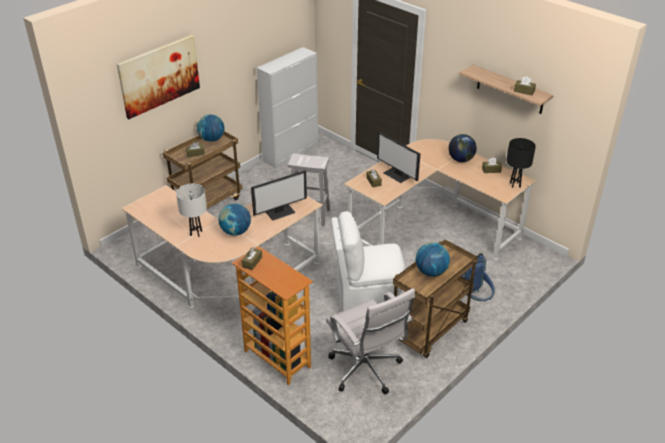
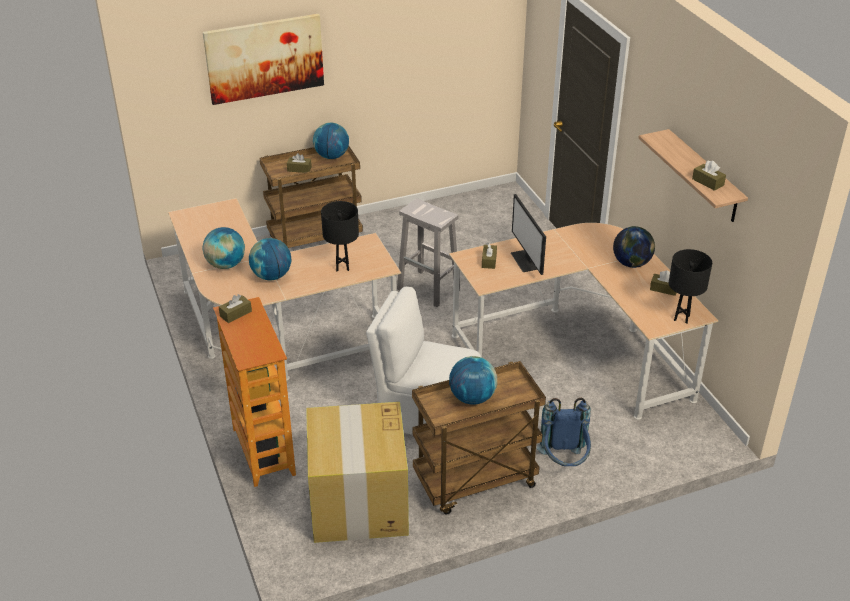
camera: 25 degrees right, 0 degrees up
(196, 233) = (226, 265): white table lamp -> globe
(280, 212) = (342, 267): monitor -> black table lamp
(291, 152) = (462, 202): white cabinet -> none
(367, 371) = (359, 504): white office chair -> cardboard box

